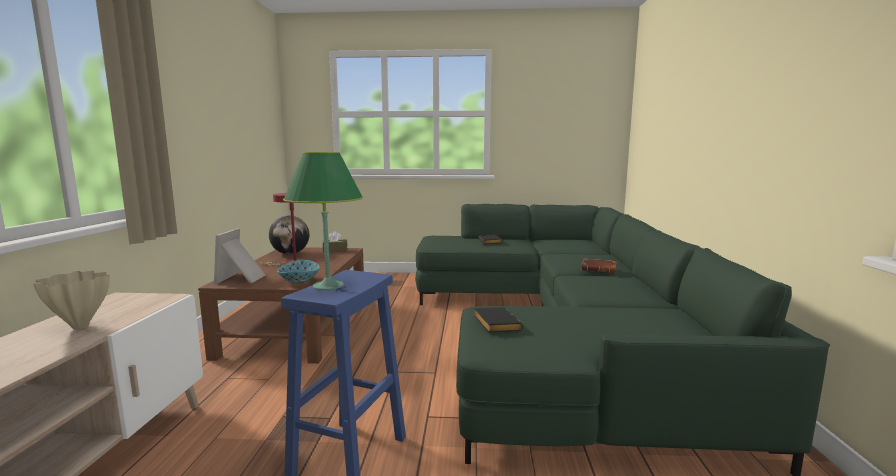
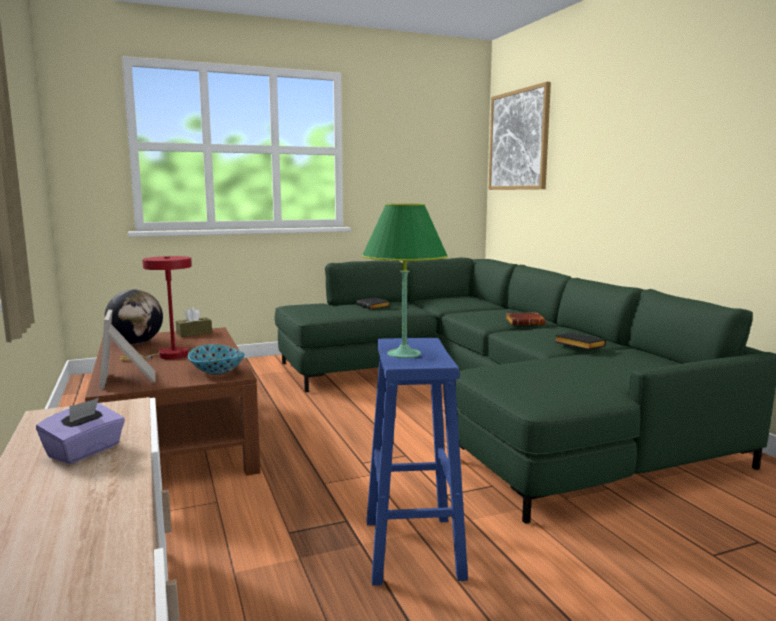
camera: 25 degrees left, 0 degrees up
(79, 327) = (85, 451): beige vase -> purple tissue box
(494, 324) = (510, 381): black book -> black book (577, 345)
(650, 97) = (519, 140): none -> picture

